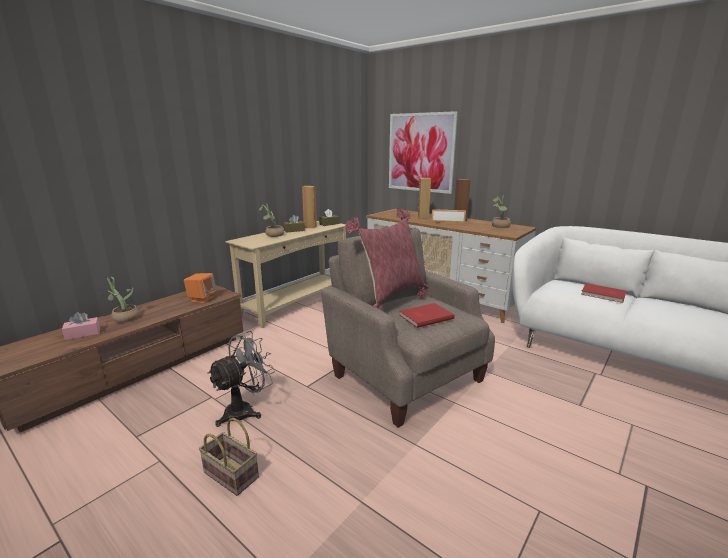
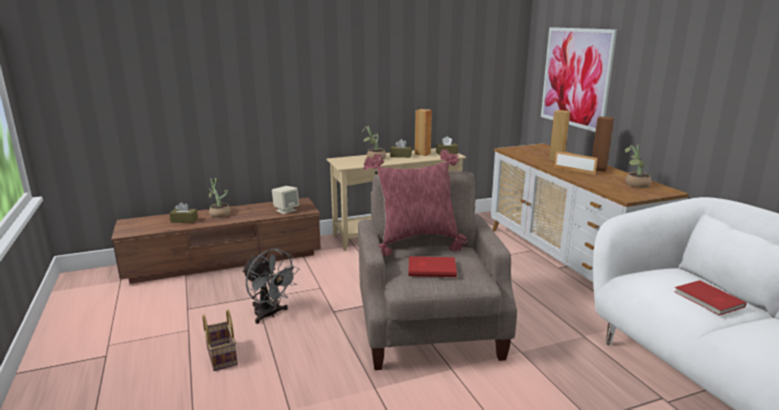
camera: 30 degrees right, 0 degrees up
(83, 334) = (184, 220): pink tissue box -> brown tissue box
(202, 299) = (286, 210): orange speaker -> beige speaker
(245, 410) = (270, 315): grey fan -> grey fan turned 60 degrees clockwise

